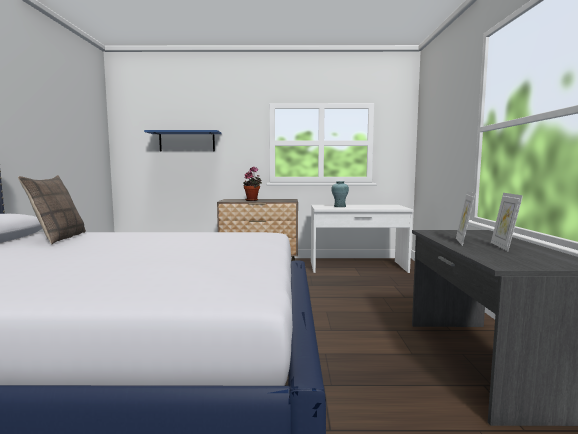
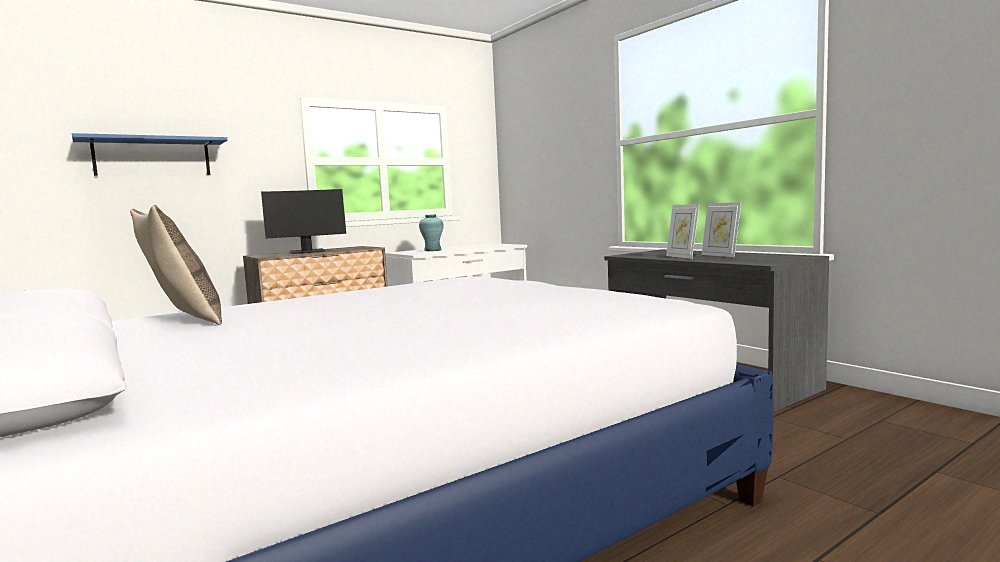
camera: 35 degrees left, 0 degrees up
(253, 200) = (307, 252): potted plant -> monitor

